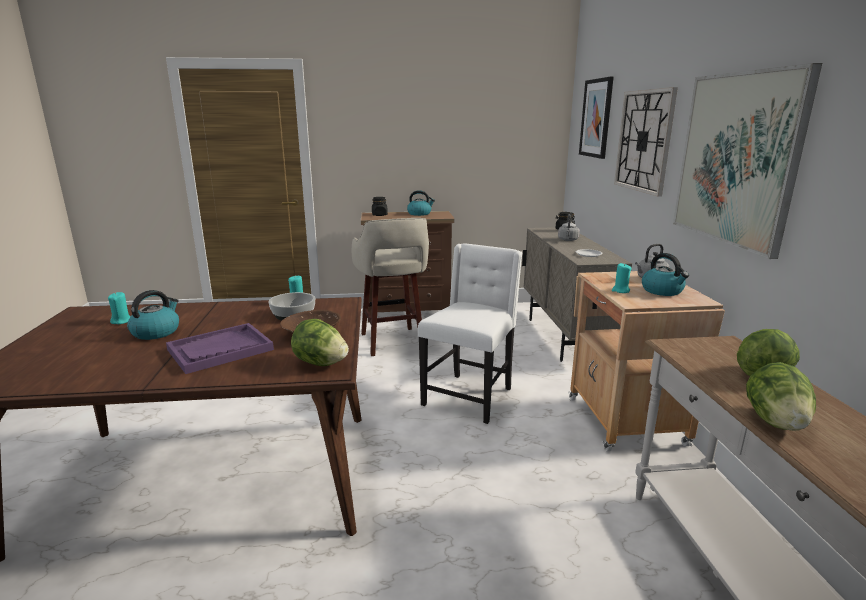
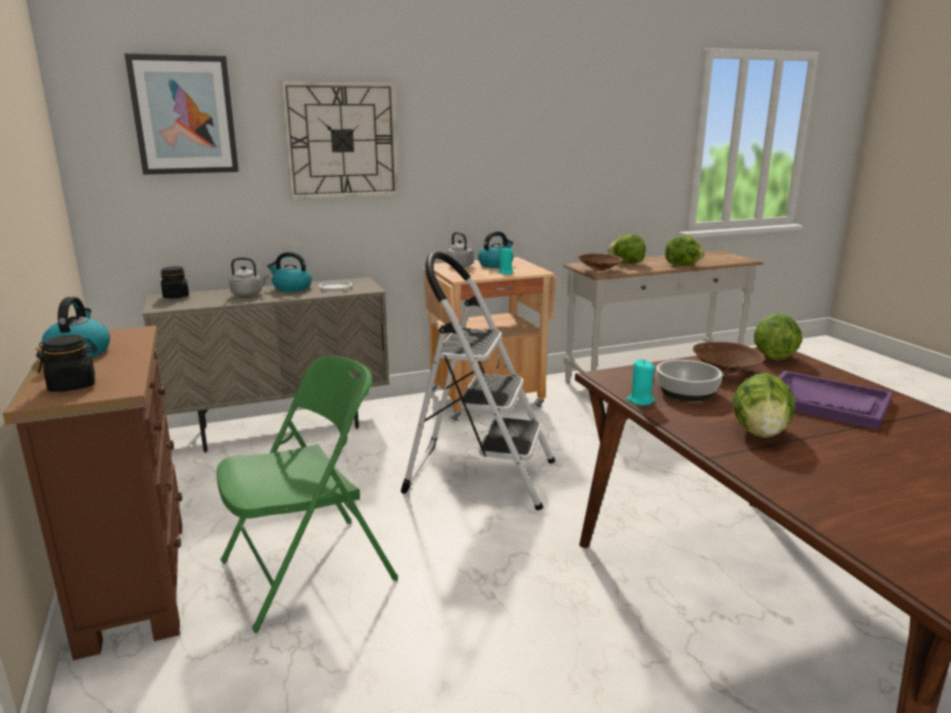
camera: 105 degrees left, 0 degrees up
(121, 321) = (888, 507): turquoise candle -> none
(156, 332) = (861, 458): kettle -> kettle (291, 288)
(219, 318) = (760, 432): none -> lettuce
(392, 343) = (308, 570): beige stool -> green chair
(469, 396) = (476, 476): white chair -> step ladder
(690, 347) = (600, 270): none -> brown bowl
(736, 159) = (494, 145): picture -> none

